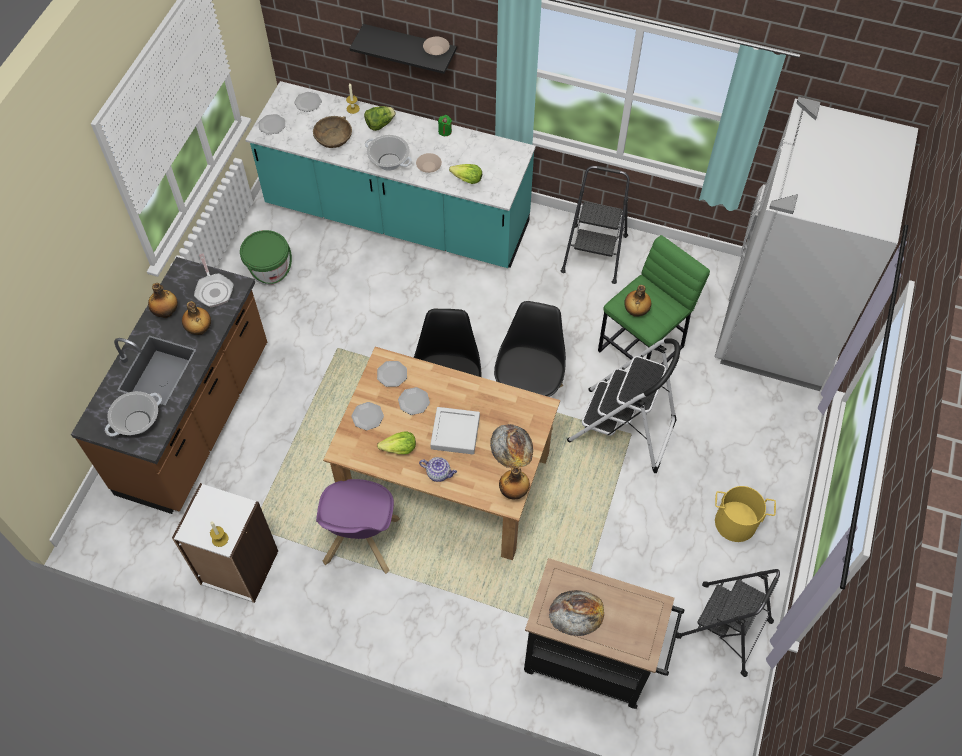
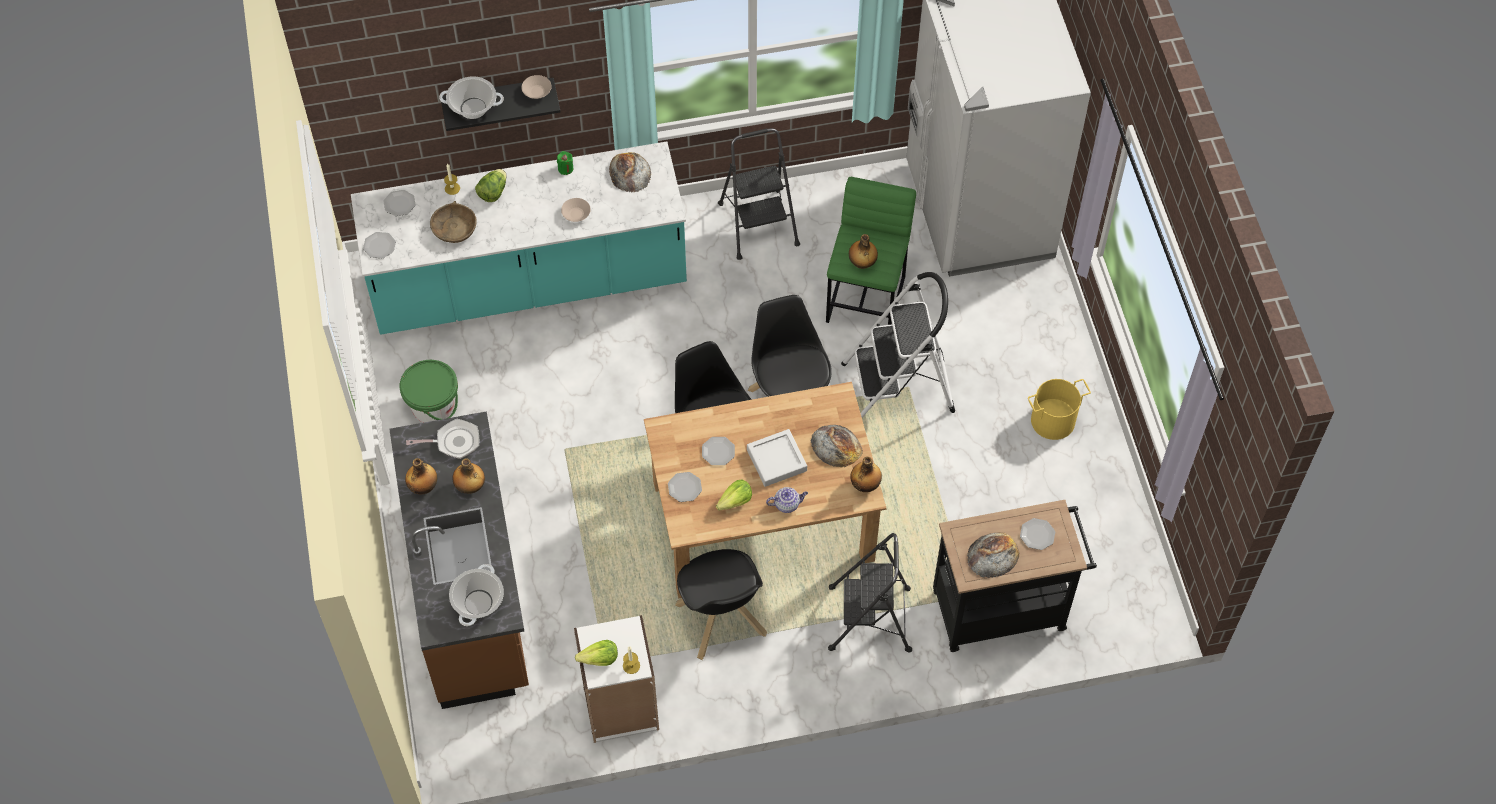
camera: 30 degrees left, 0 degrees up
(214, 290) = (454, 442): frying pan -> frying pan turned 45 degrees counterclockwise
(360, 542) = (721, 621): purple chair -> black chair
(389, 162) = (531, 228): cooking pot -> cooking pot (473, 108)
(392, 374) = (679, 437): plate -> plate (1037, 534)
(467, 179) = (623, 209): lettuce -> lettuce (599, 659)
(491, 155) = (629, 172): none -> bread
(727, 630) = (1102, 520): black step ladder -> black step ladder (873, 618)

